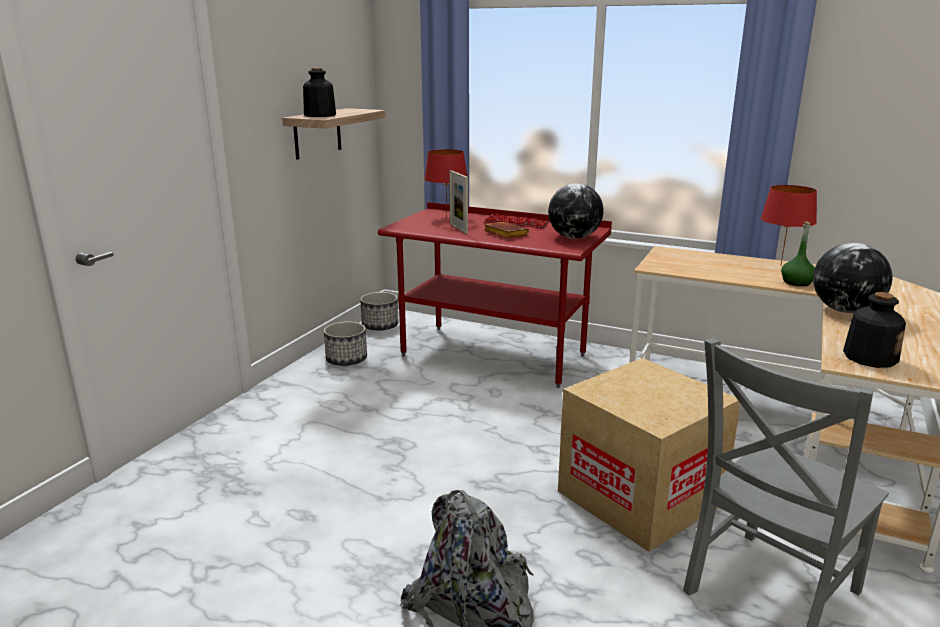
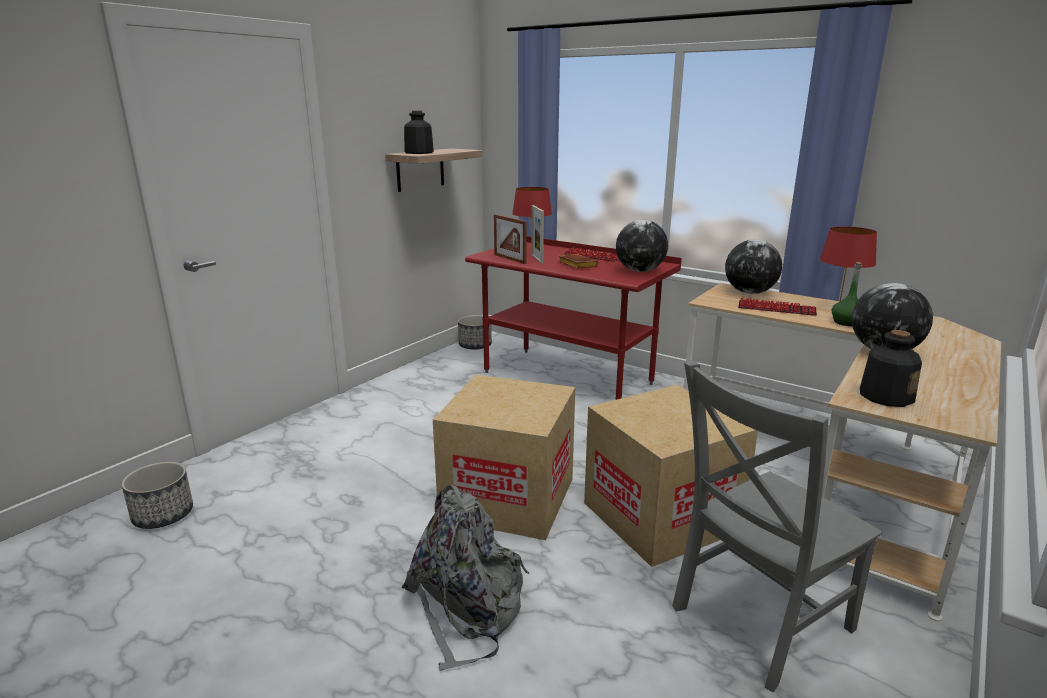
camera: 10 degrees right, 0 degrees up
(346, 360) = (435, 372): planter -> planter (163, 515)
(429, 230) = (509, 259): none -> picture frame
(476, 494) = (508, 498): none -> cardboard box
(689, 255) = (749, 292): none -> globe
(723, 272) = (776, 309): none -> keyboard

